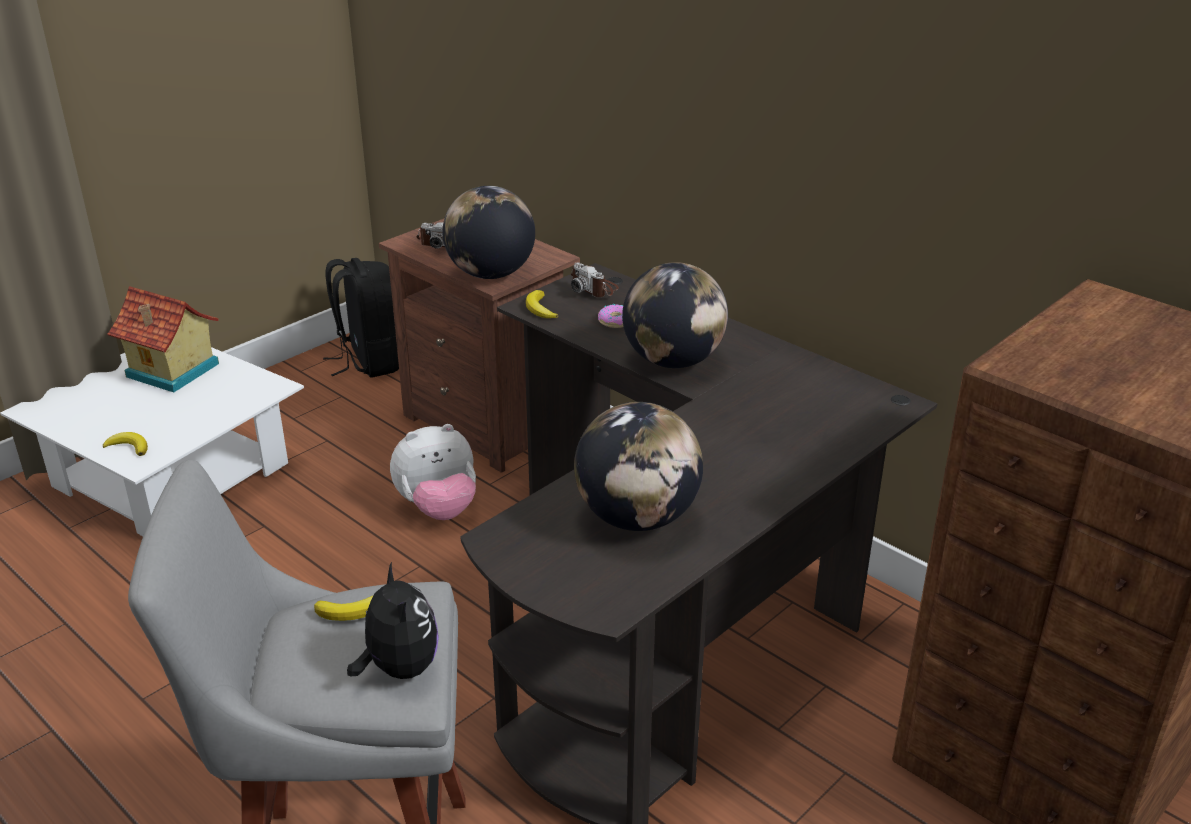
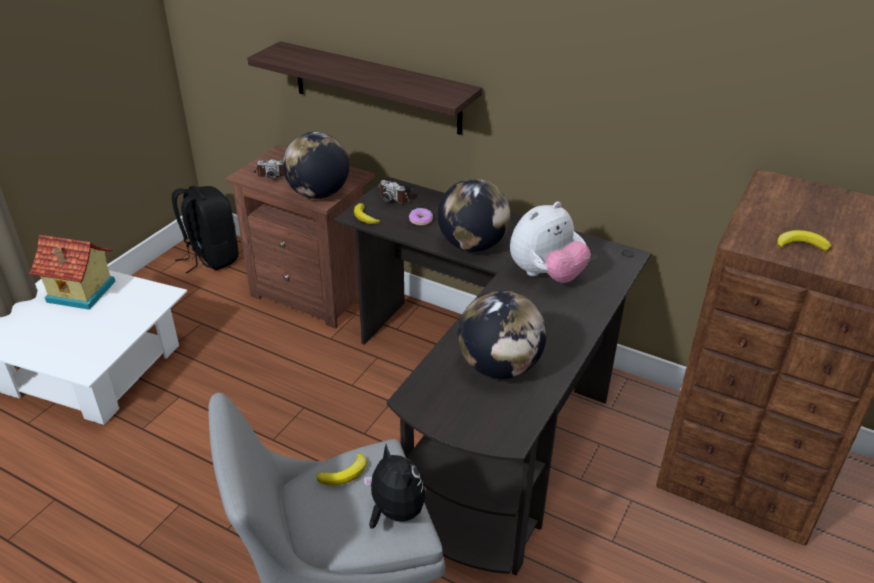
camera: 15 degrees left, 5 degrees up
(129, 447) = (72, 359): banana -> banana (801, 245)
(438, 509) = (301, 362): plush toy -> plush toy (546, 275)
(587, 134) = (376, 88): none -> shelf

